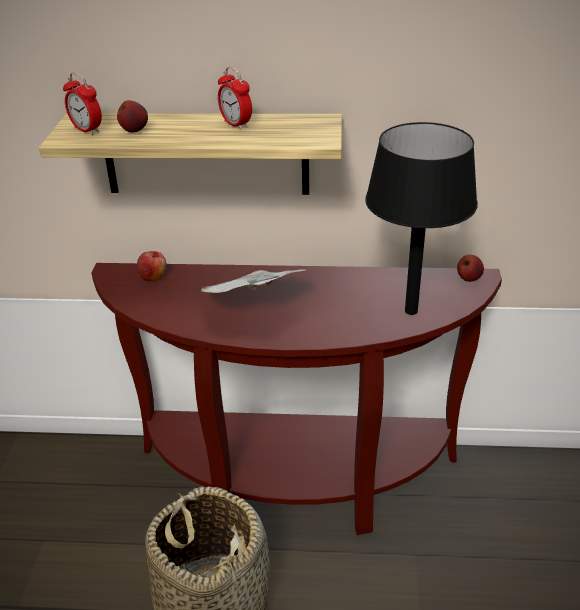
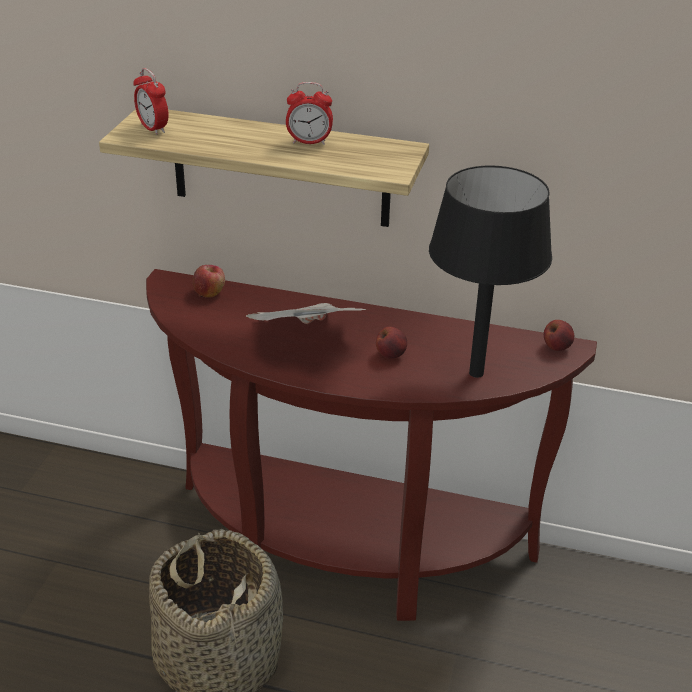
camera: 10 degrees right, 0 degrees up
(134, 130) = (201, 135): apple -> apple (390, 355)
(236, 124) = (309, 142): alarm clock -> alarm clock turned 60 degrees counterclockwise

